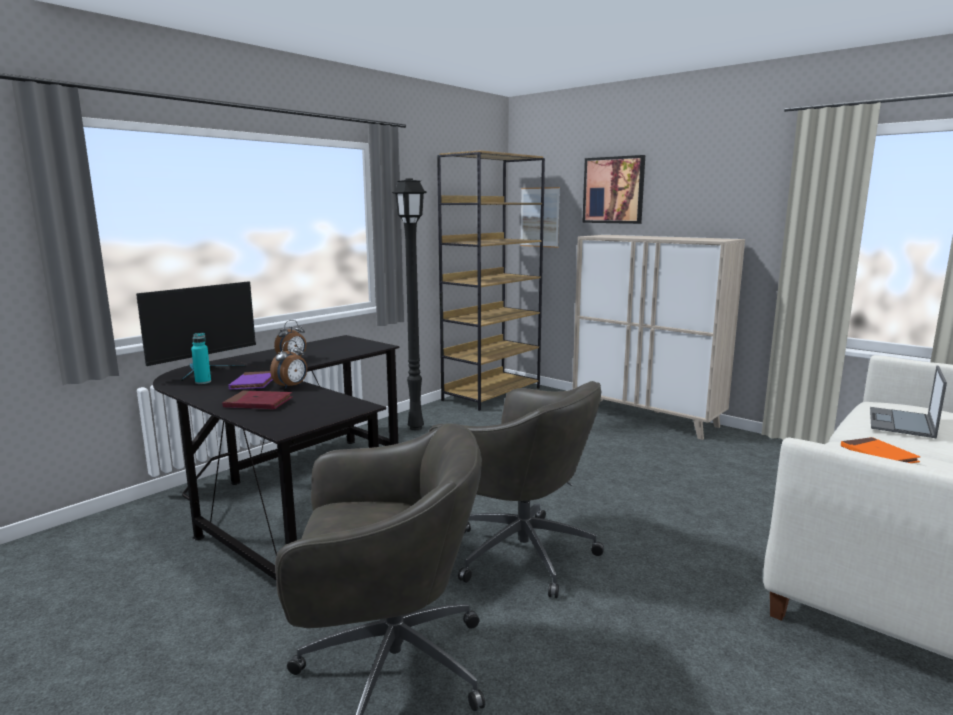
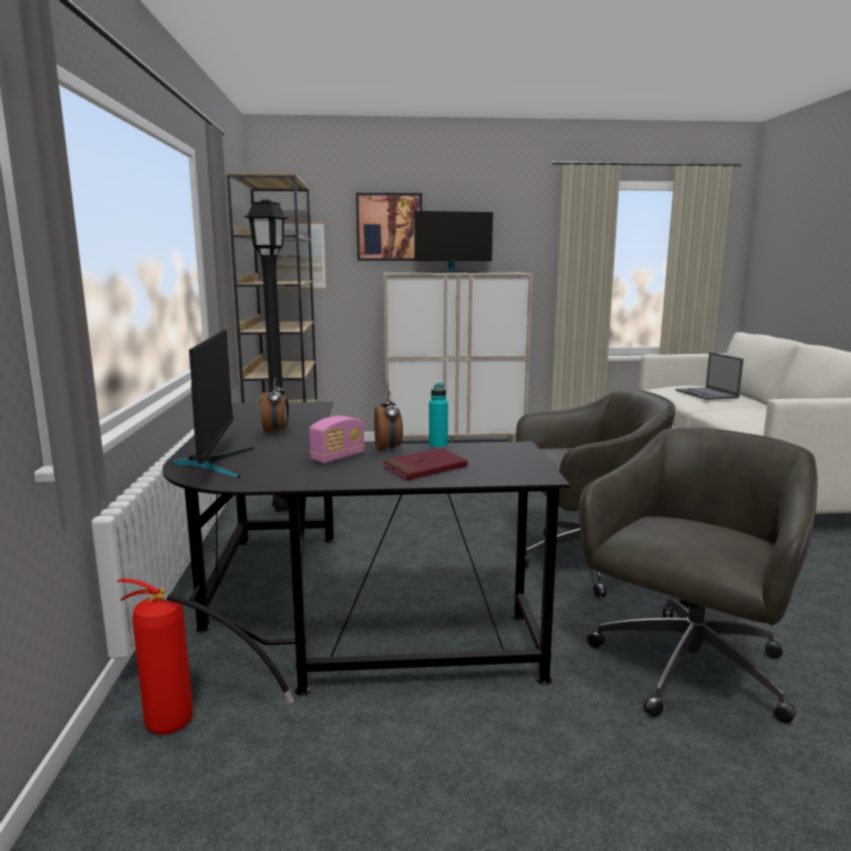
camera: 45 degrees left, 0 degrees up
(138, 527) = (193, 726): none -> fire extinguisher
(203, 382) = (272, 471): turquoise bottle -> turquoise bottle (438, 446)
(254, 383) = (338, 457): purple book -> radio
(656, 237) = (453, 272): none -> monitor
(878, 455) = (747, 411): orange book -> none

